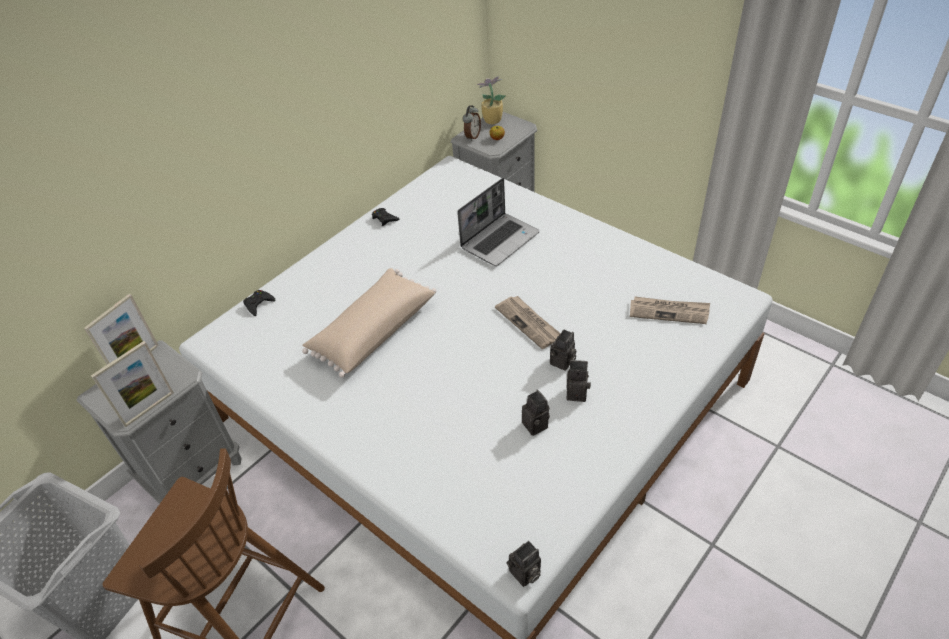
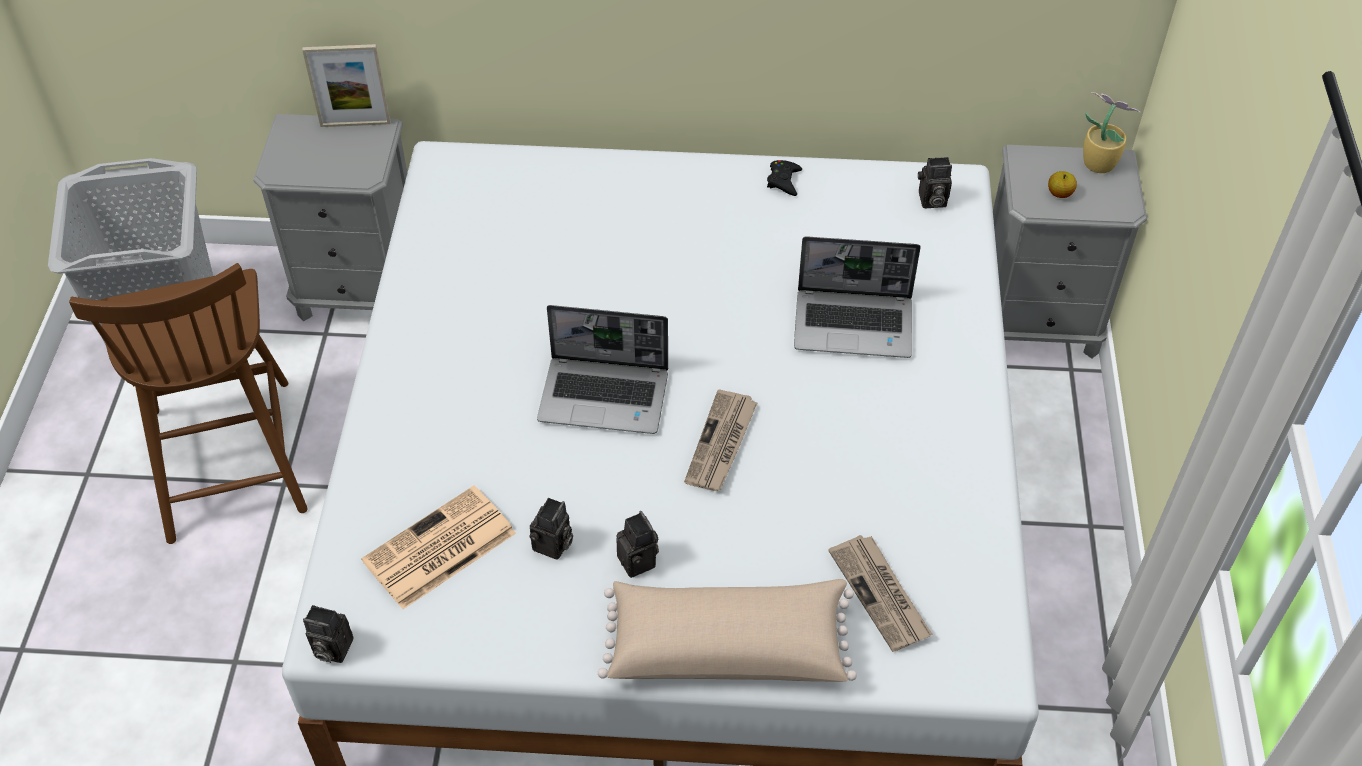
camera: 50 degrees right, 5 degrees up
(149, 409) = (302, 179): picture frame -> none
(259, 304) = (531, 164): black game controller -> none
(372, 331) = (576, 294): beige pillow -> beige pillow (727, 645)
(454, 353) = (605, 396): none -> laptop
(472, 136) = (1034, 164): alarm clock -> none
(495, 481) = (438, 549): none -> newspaper
(562, 363) = (679, 518): camera -> camera (931, 201)

